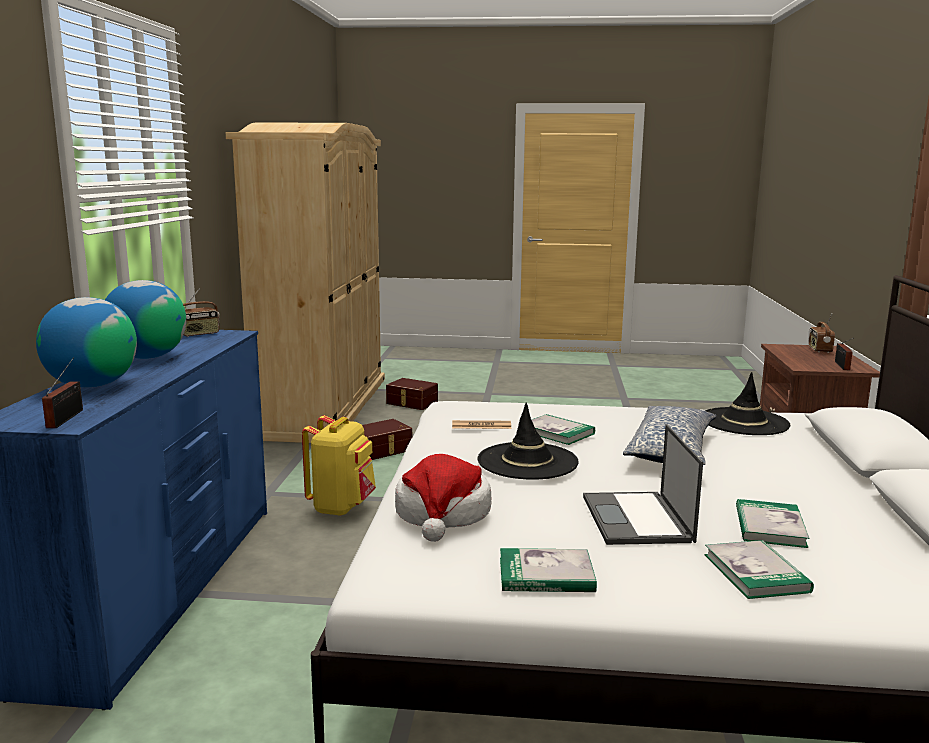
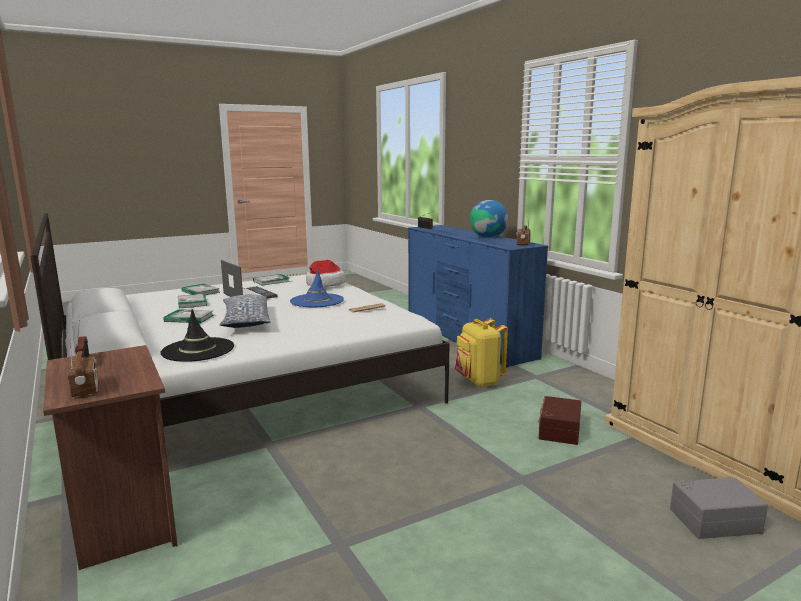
camera: 145 degrees right, 0 degrees up
(92, 385) = (458, 231): globe -> none
(411, 403) = (713, 519): brown storage box -> grey storage box
(527, 461) = (317, 301): black hat -> blue hat
(557, 432) = (319, 313): book -> book (189, 318)

